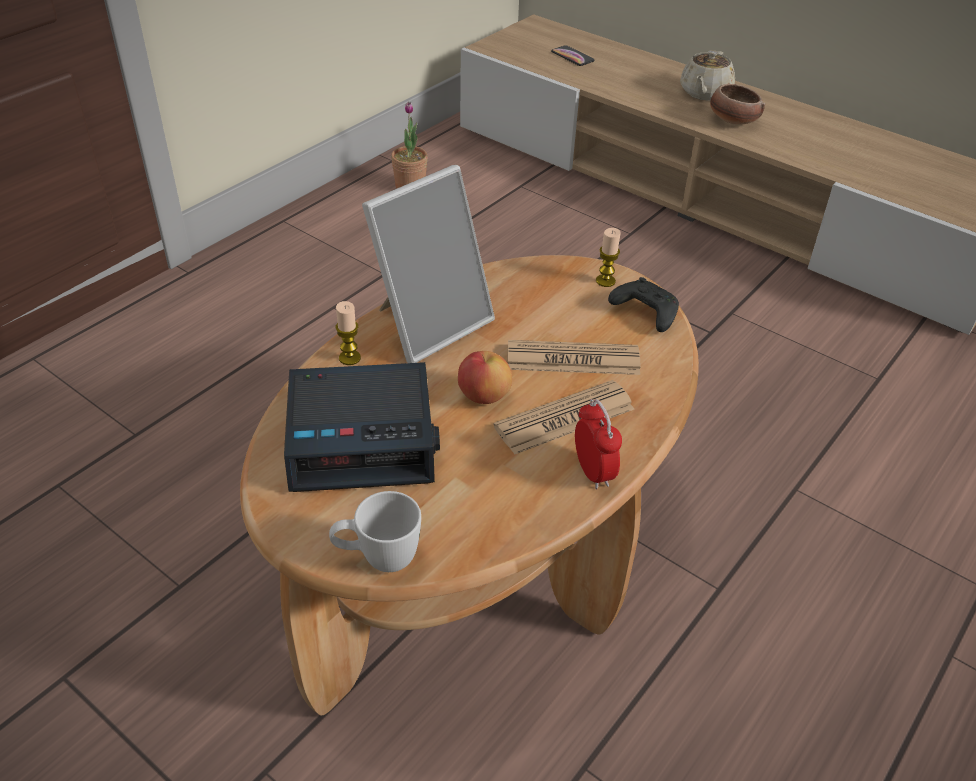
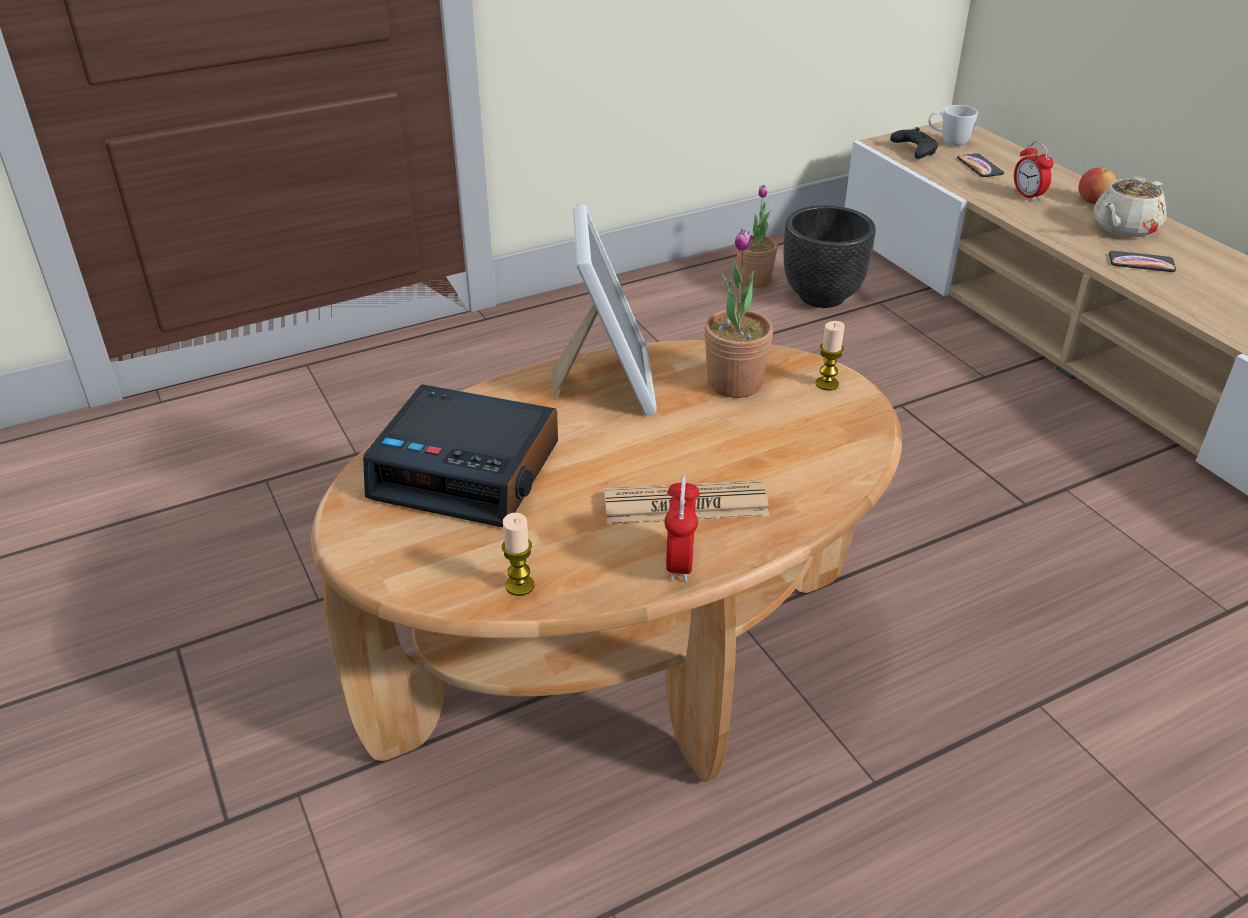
camera: 25 degrees right, 5 degrees down
(349, 358) = (505, 396): candle -> candle (519, 585)
(377, 558) = (406, 580): white mug -> white mug (948, 142)
(429, 323) = (606, 383): picture frame -> picture frame turned 75 degrees counterclockwise
(472, 191) = (821, 297): none -> black planter
(483, 396) = (614, 462): apple -> apple (1093, 201)
(534, 298) = (734, 383): none -> potted plant
(573, 359) = (735, 451): newspaper -> none
(622, 77) = (1027, 195): none -> alarm clock
(644, 313) = (849, 424): black game controller -> black game controller (913, 151)
(732, 120) = (1141, 263): bowl -> phone

